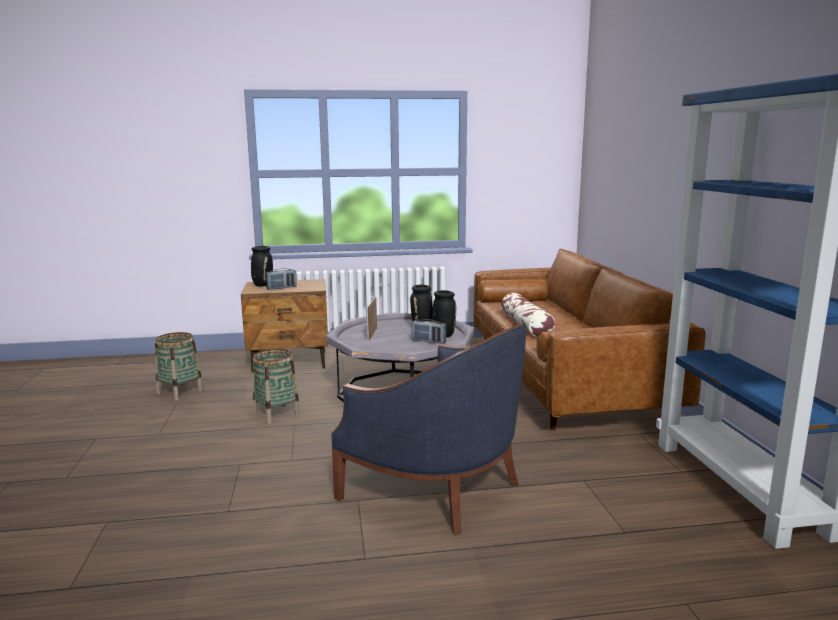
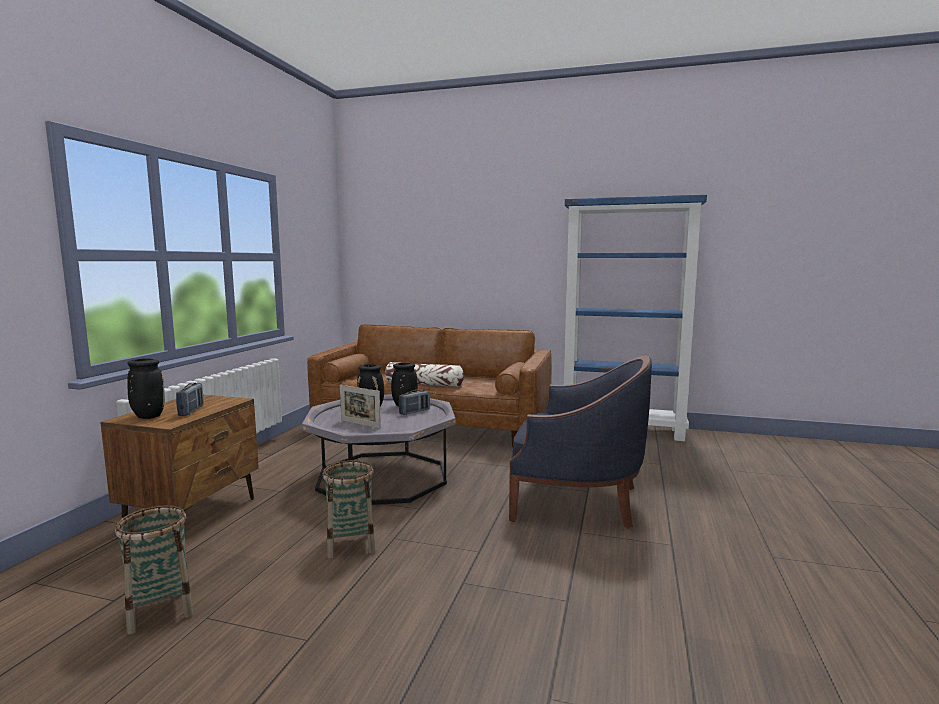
camera: 65 degrees left, 5 degrees down
(435, 487) = (576, 500): blue armchair -> blue armchair turned 45 degrees clockwise

